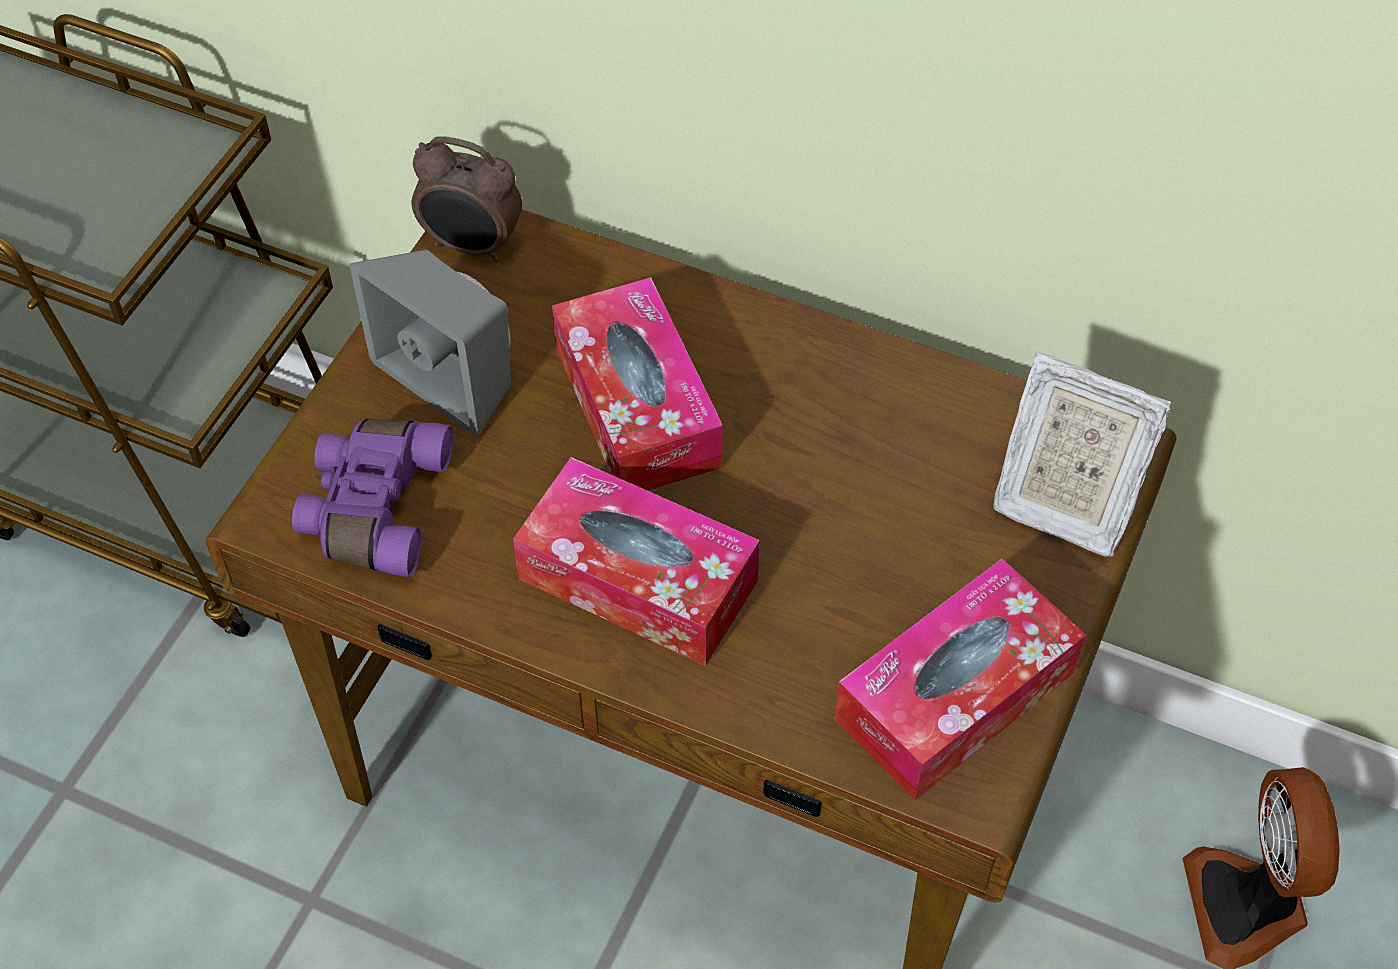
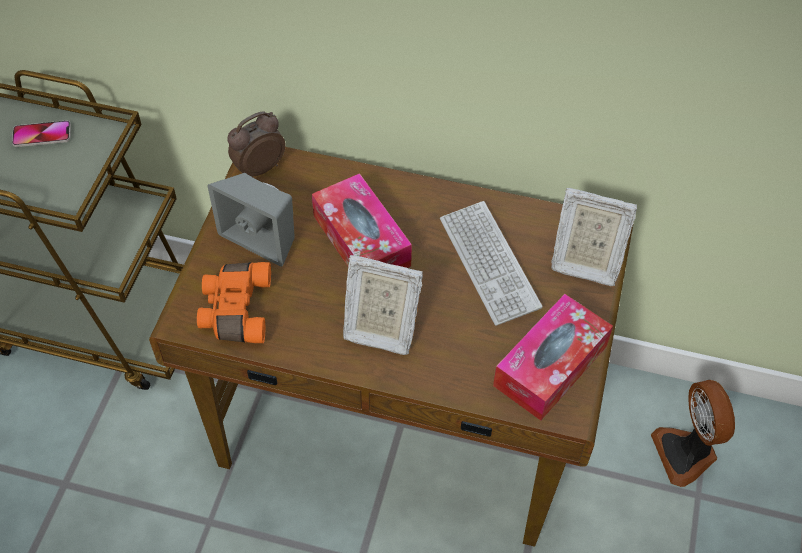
camera: 10 degrees left, 0 degrees up
(87, 138) = (42, 135): none -> phone
(372, 507) = (235, 310): purple binoculars -> orange binoculars
(472, 246) = (259, 168): alarm clock -> alarm clock turned 135 degrees clockwise
(638, 579) = (380, 329): tissue box -> picture frame
(873, 482) = (489, 263): none -> keyboard

